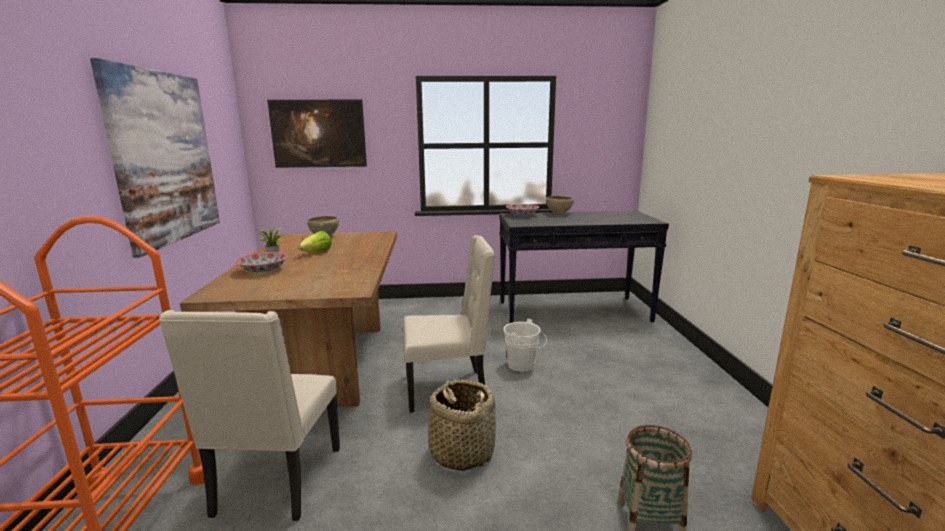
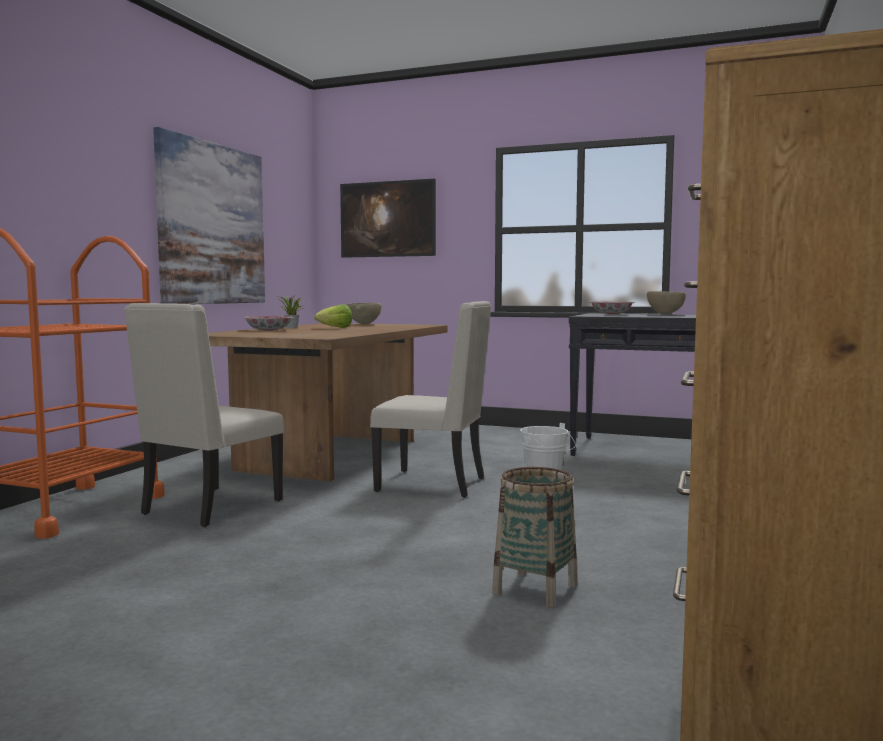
camera: 25 degrees right, 10 degrees down
(461, 452) = (394, 520): basket -> none

